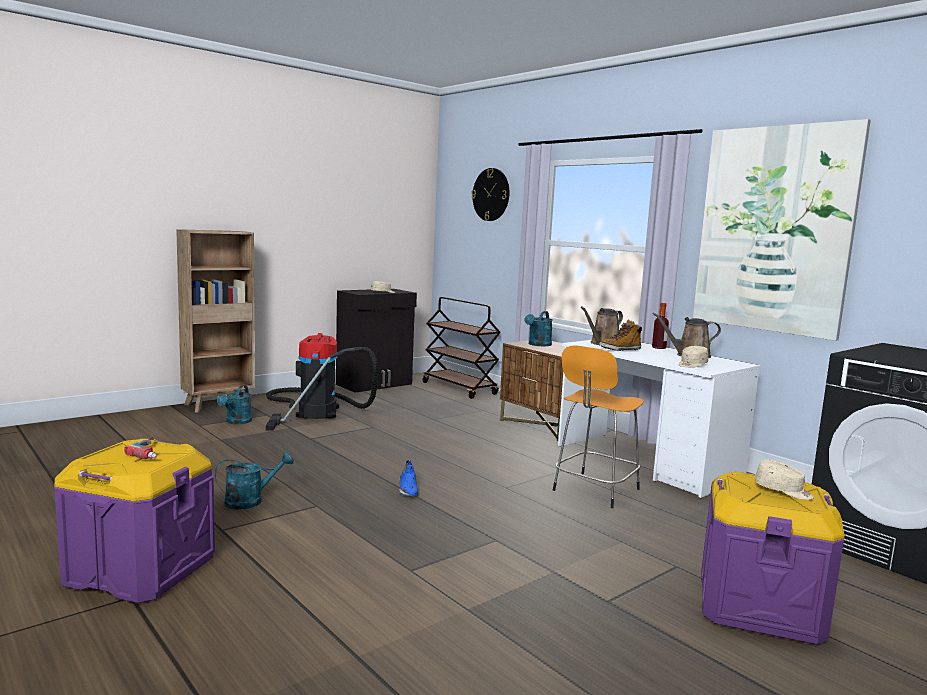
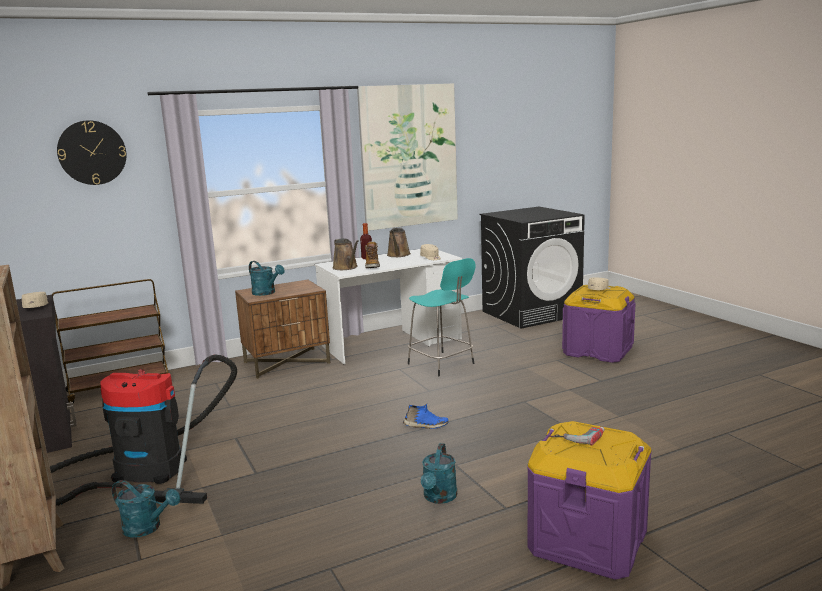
camera: 75 degrees left, 5 degrees up
(251, 501) = (439, 498): turquoise watering can -> turquoise watering can turned 150 degrees counterclockwise
(594, 490) = (442, 364): orange stool -> turquoise stool

